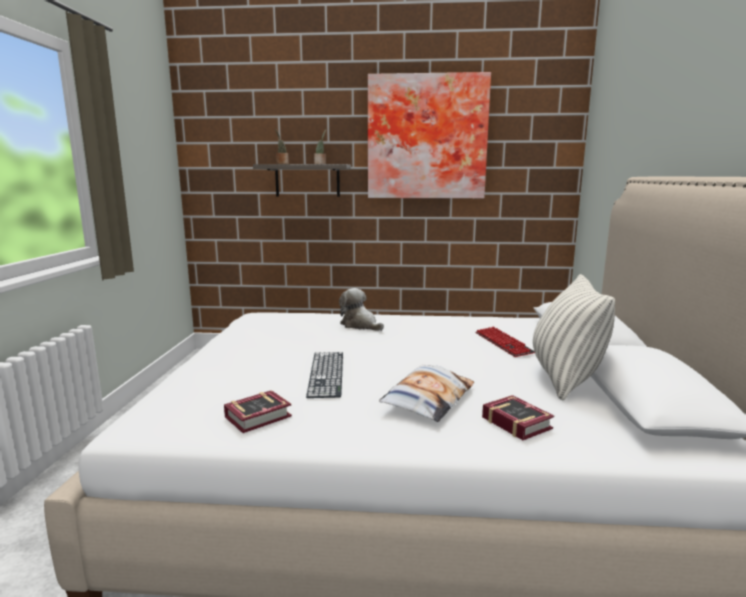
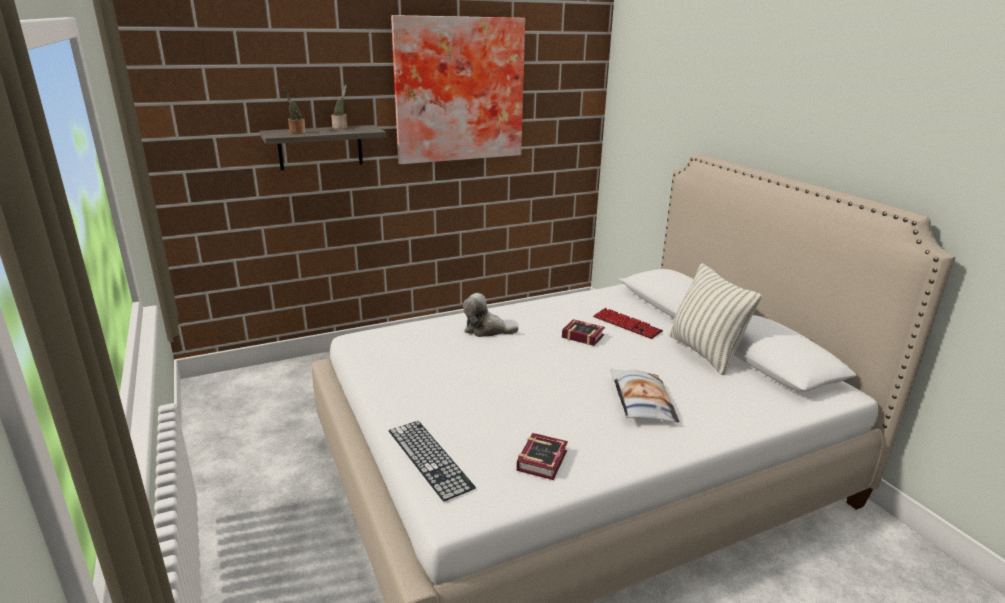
camera: 30 degrees left, 10 degrees up
(326, 373) = (534, 398): keyboard -> keyboard (429, 458)
(515, 421) = (716, 404): book -> book (581, 335)

